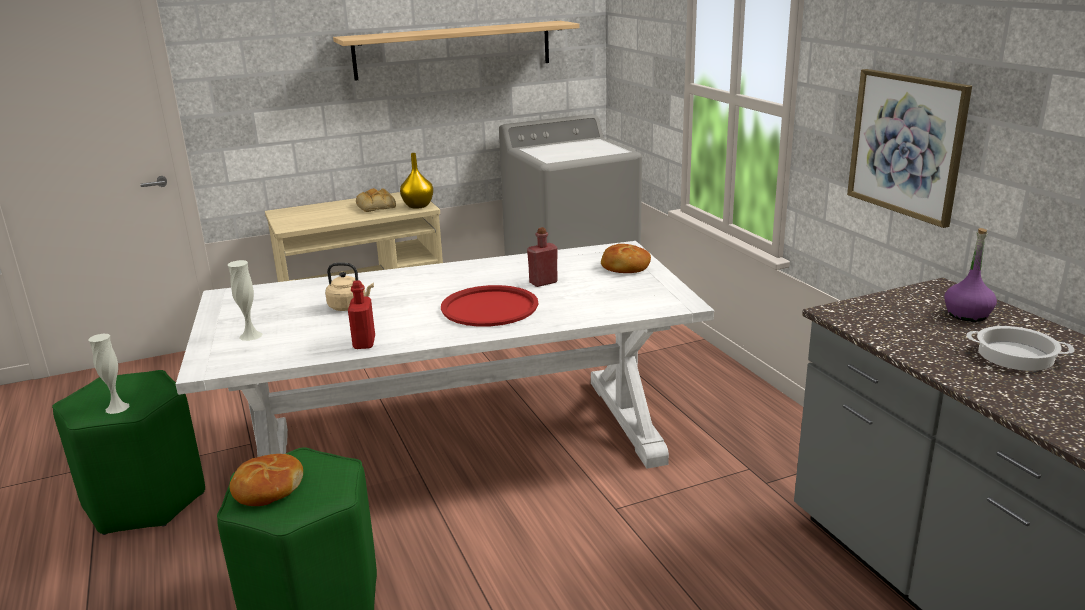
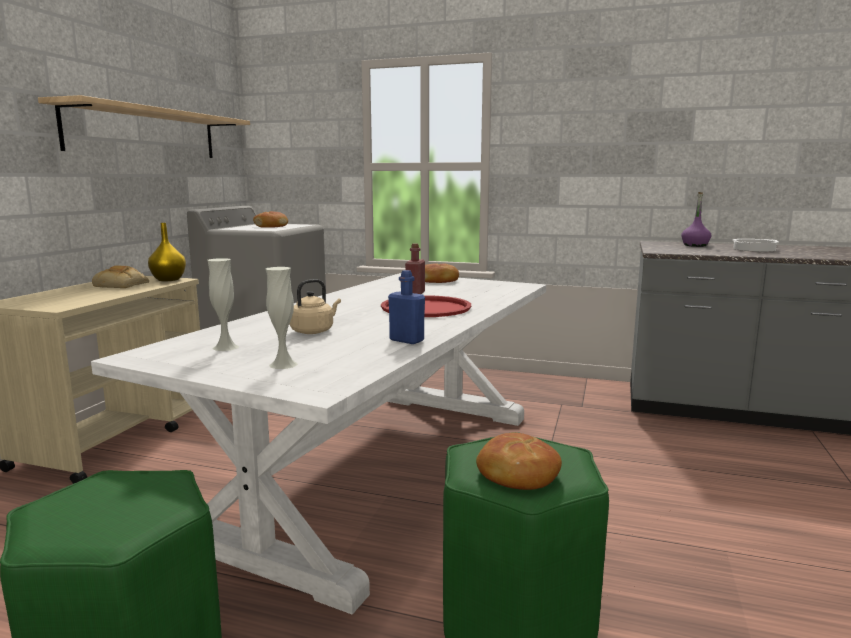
camera: 50 degrees left, 10 degrees down
(117, 408) = (148, 514): white vase -> white vase (225, 347)
(364, 343) = (406, 340): red bottle -> blue bottle
(577, 150) = (271, 226): none -> bread
(906, 145) = (598, 167): picture -> none

